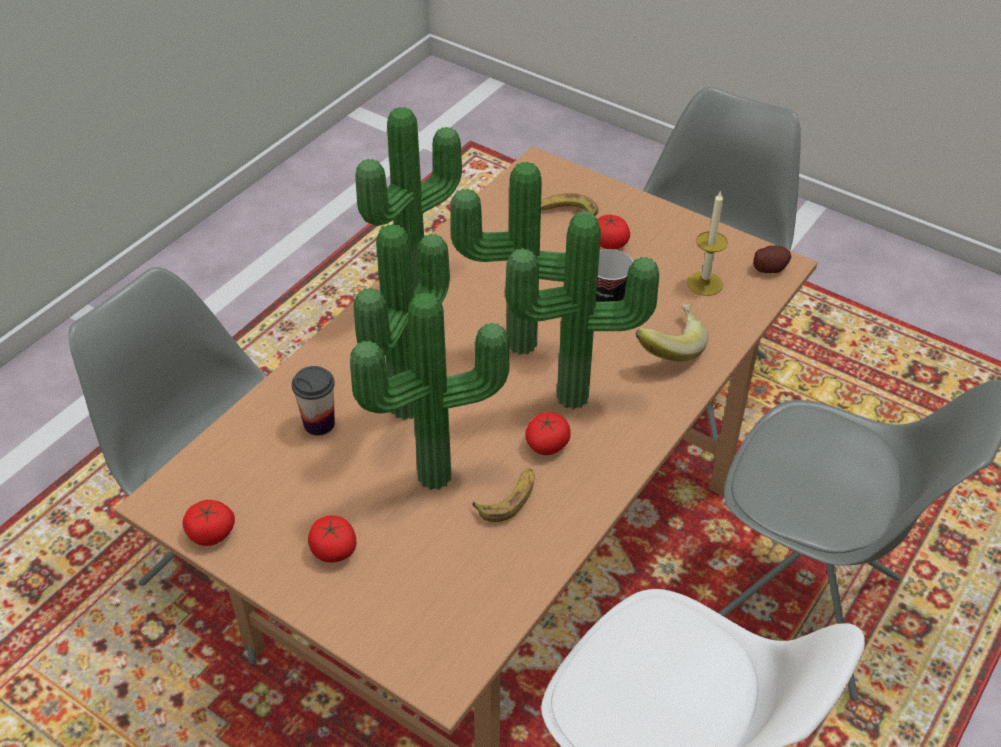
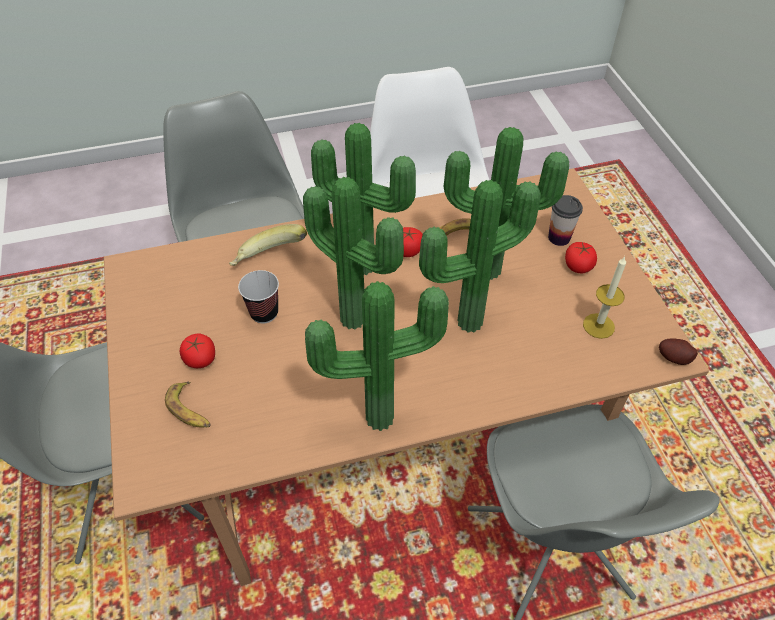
camera: 140 degrees left, 5 degrees up
(211, 533) = (648, 315): tomato -> none
(319, 423) = (535, 346): cup -> cup (559, 238)
(704, 283) = (189, 285): candle -> candle (598, 326)
(770, 268) = (136, 269): potato -> potato (673, 358)

